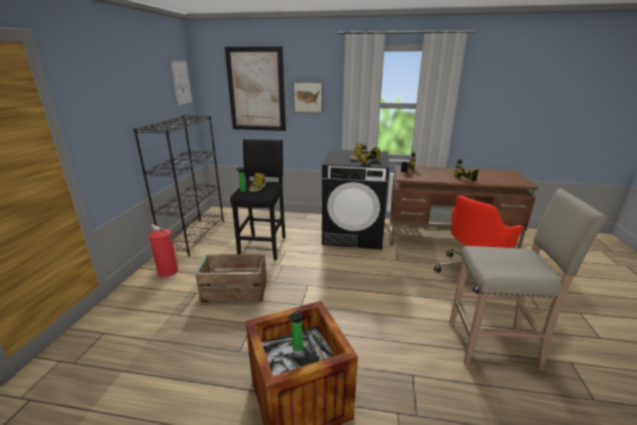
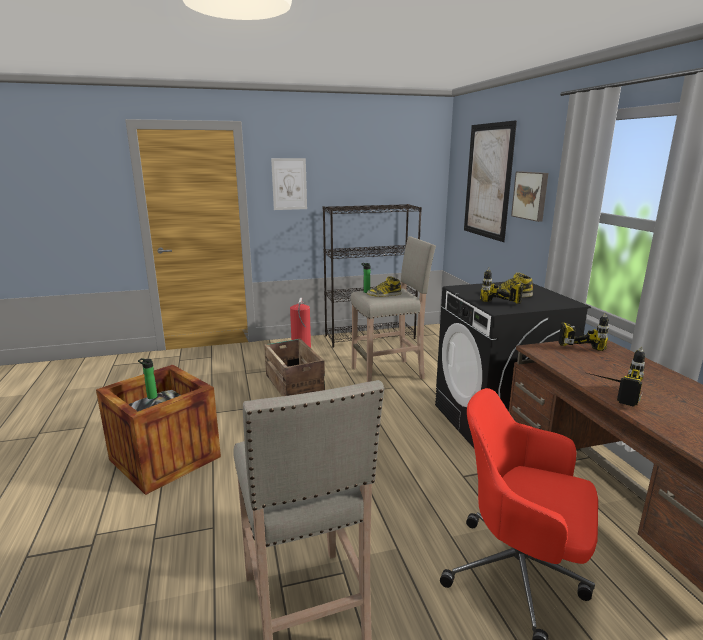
camera: 65 degrees right, 5 degrees down
(181, 82) = (420, 168): picture -> picture (289, 184)
(263, 246) = (389, 373): black stool -> beige stool

